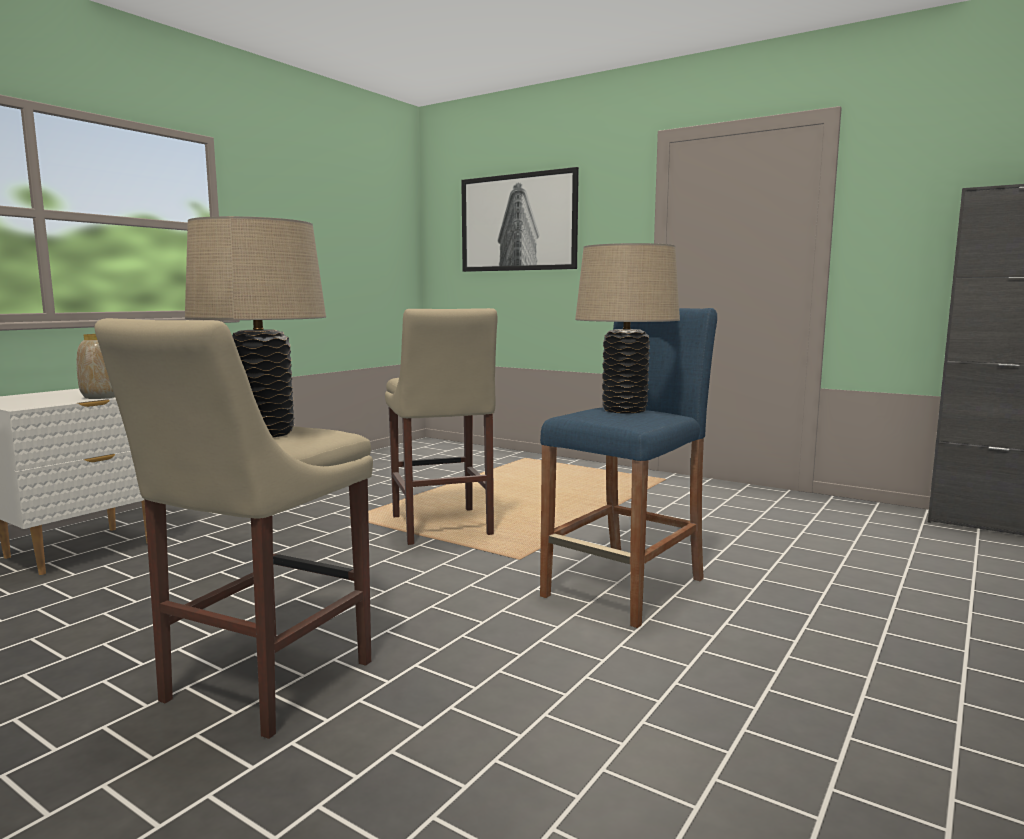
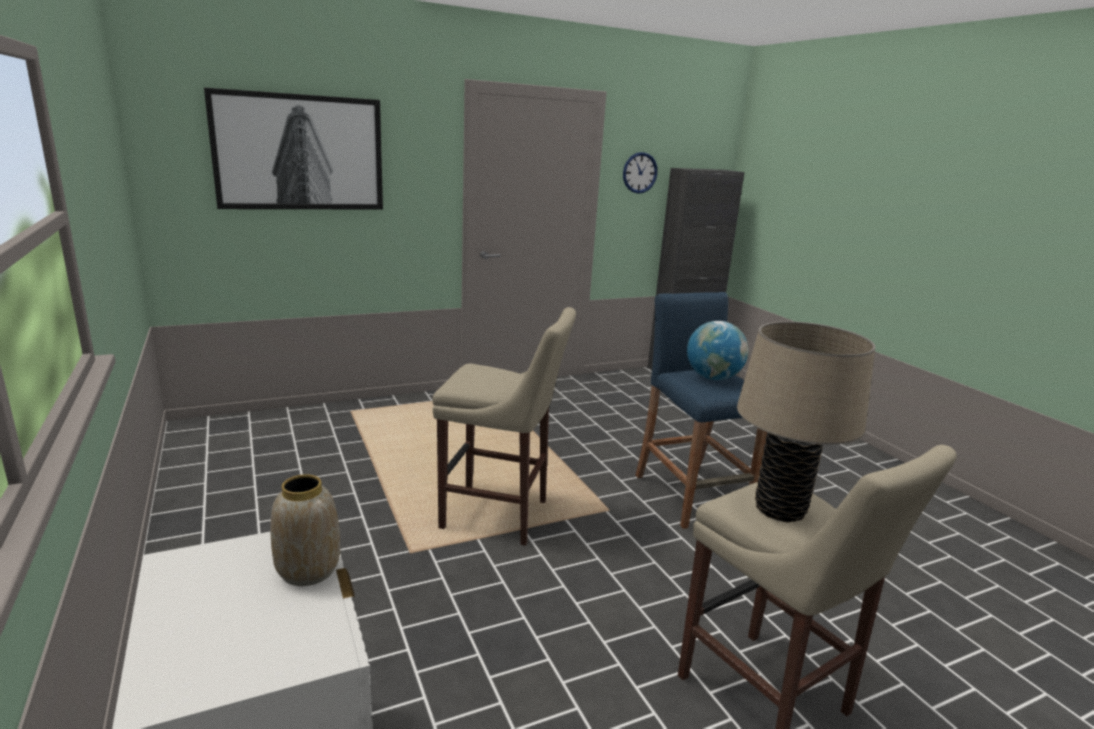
camera: 60 degrees left, 10 degrees up
(624, 410) = (713, 378): beige table lamp -> globe
(904, 207) = (640, 172): none -> wall clock

